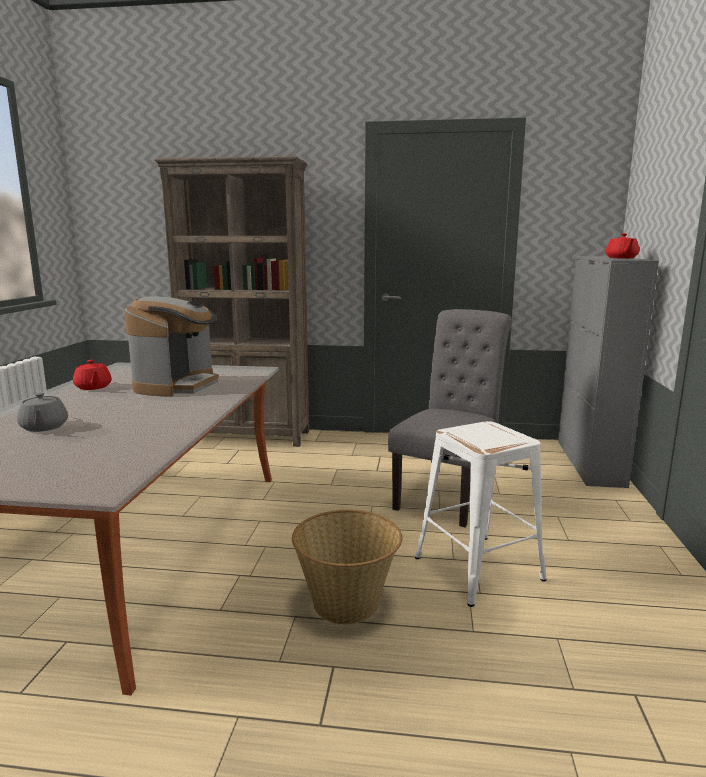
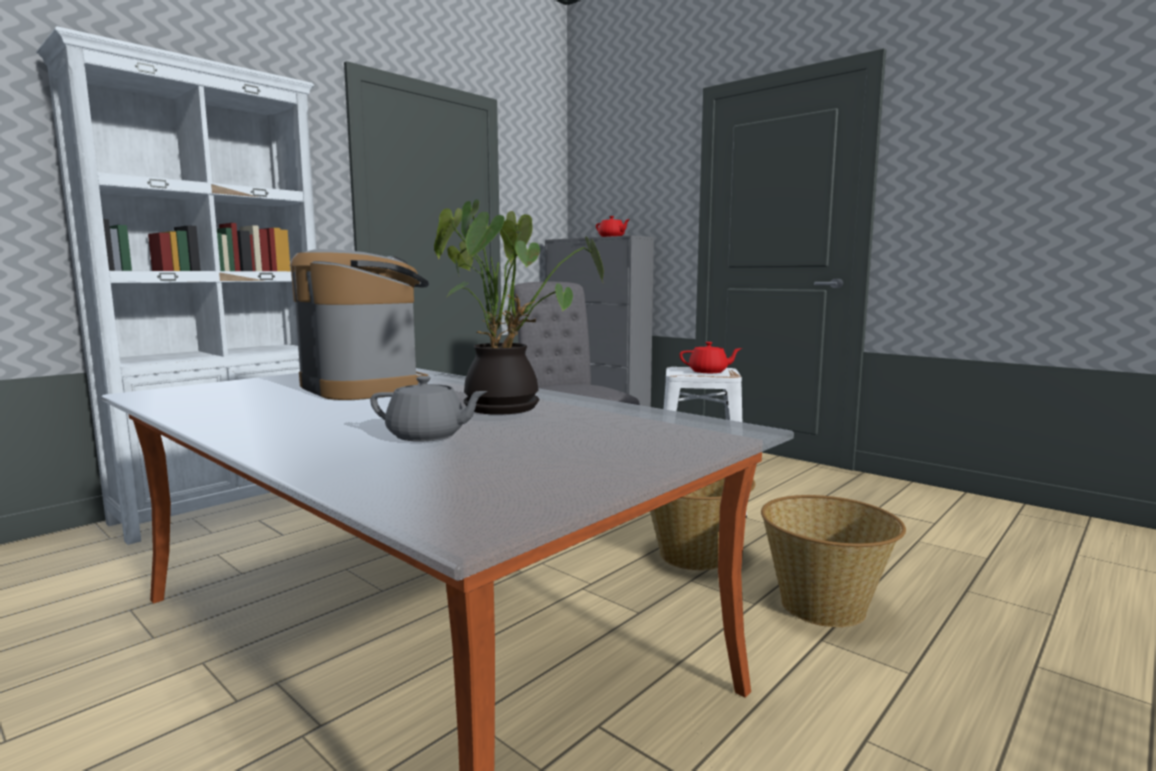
camera: 55 degrees left, 5 degrees down
(93, 387) = (248, 410): red teapot -> red teapot (709, 372)
(140, 422) = (508, 407): none -> potted plant
(248, 436) = (229, 506): brown bookcase -> white bookcase
(307, 705) = (824, 606): none -> basket

